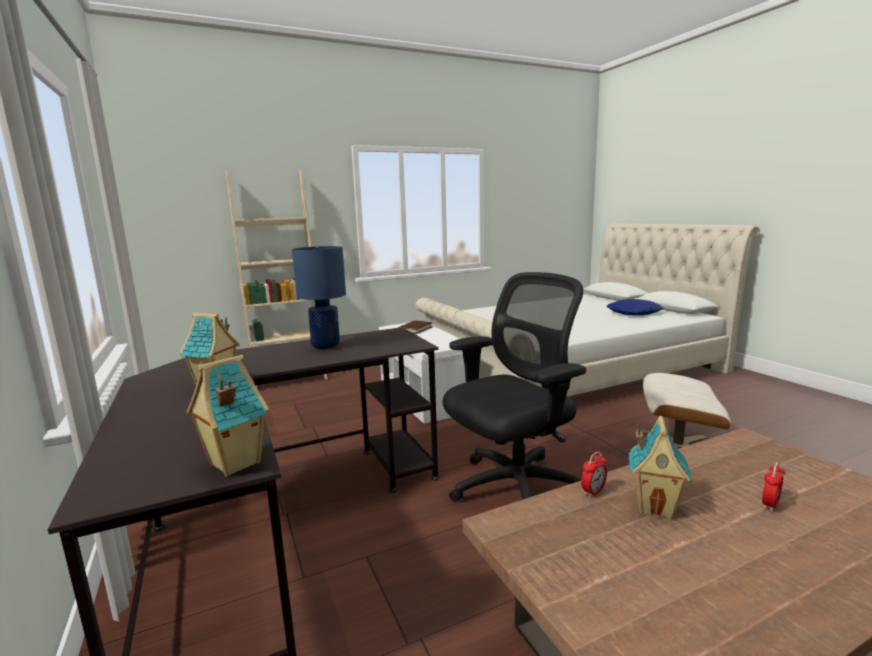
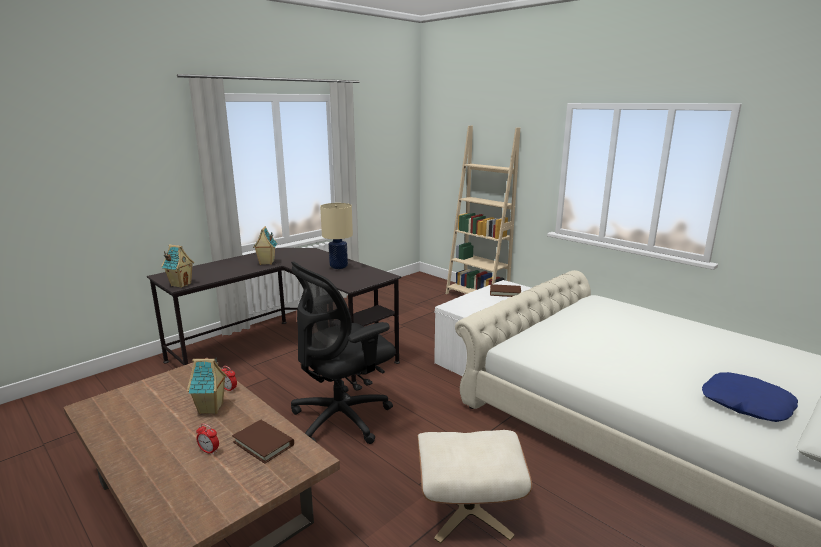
camera: 70 degrees right, 5 degrees up
(326, 347) = (339, 267): blue table lamp -> beige table lamp
(511, 491) = (345, 415): black office chair -> black office chair turned 105 degrees clockwise
(733, 465) = (263, 443): none -> brown book

